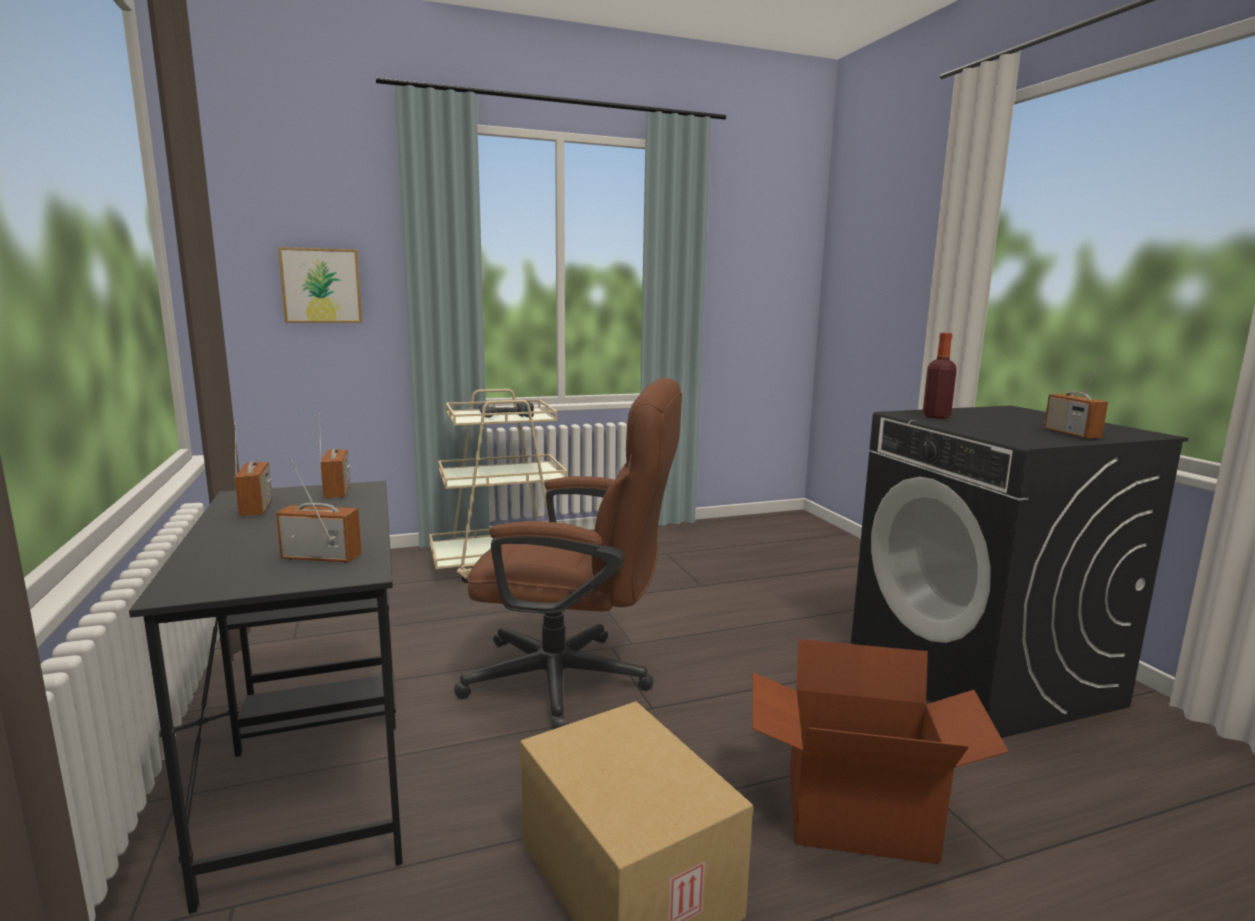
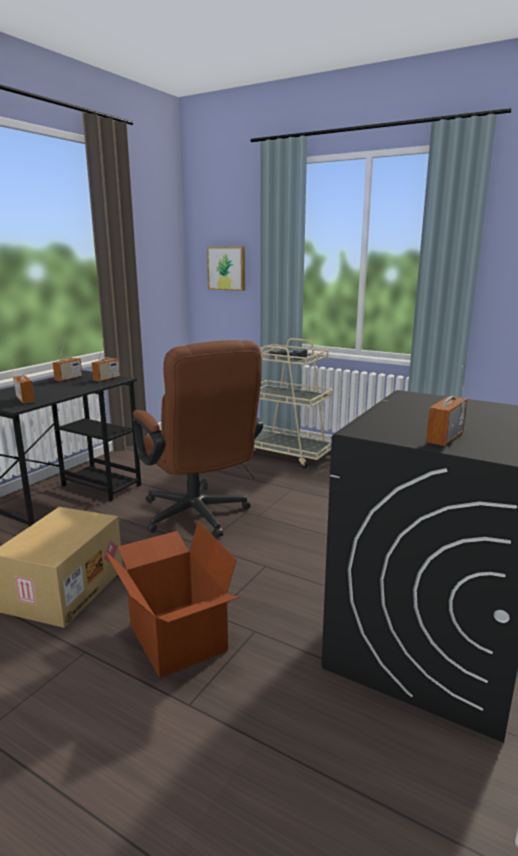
camera: 50 degrees right, 5 degrees up
(936, 416) = (419, 402): bottle -> none

